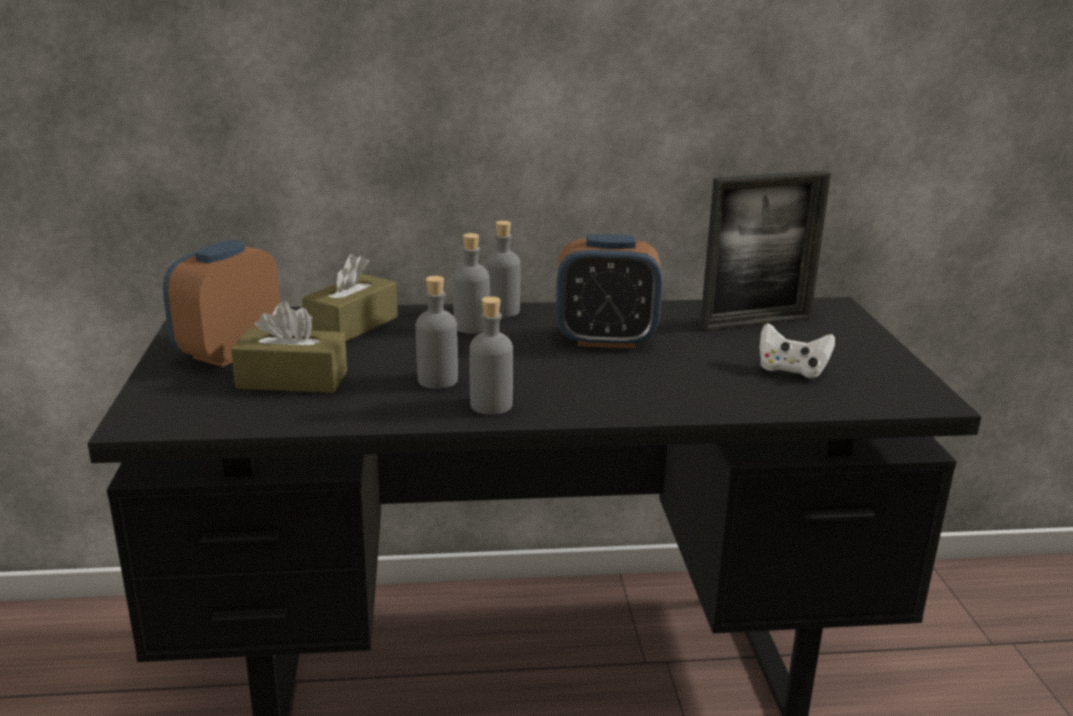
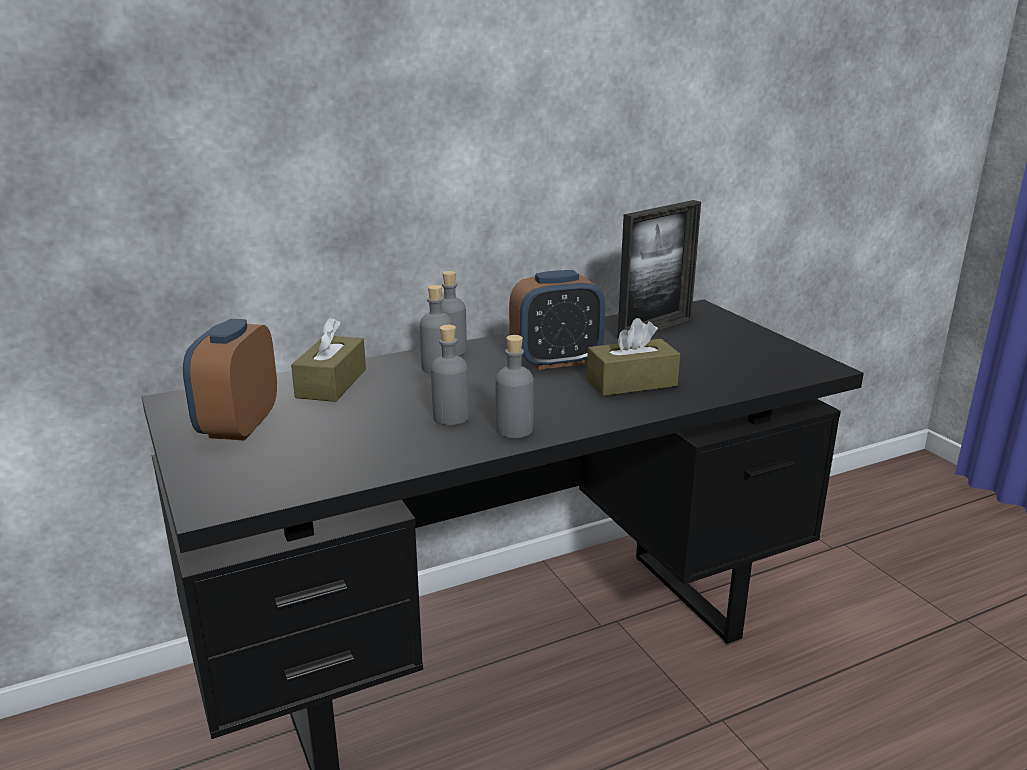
camera: 20 degrees left, 0 degrees up
(292, 379) = (322, 440): brown tissue box -> brown tissue box (631, 383)
(791, 370) = (713, 362): white game controller -> none

